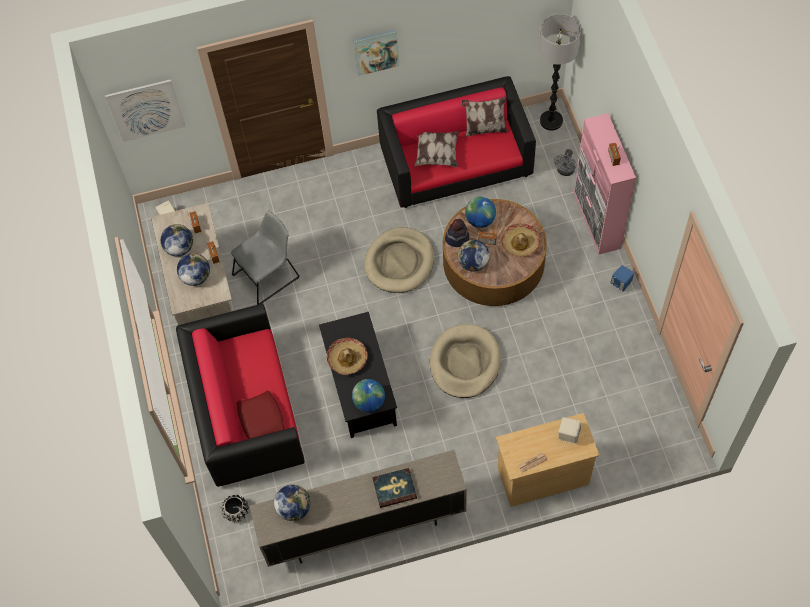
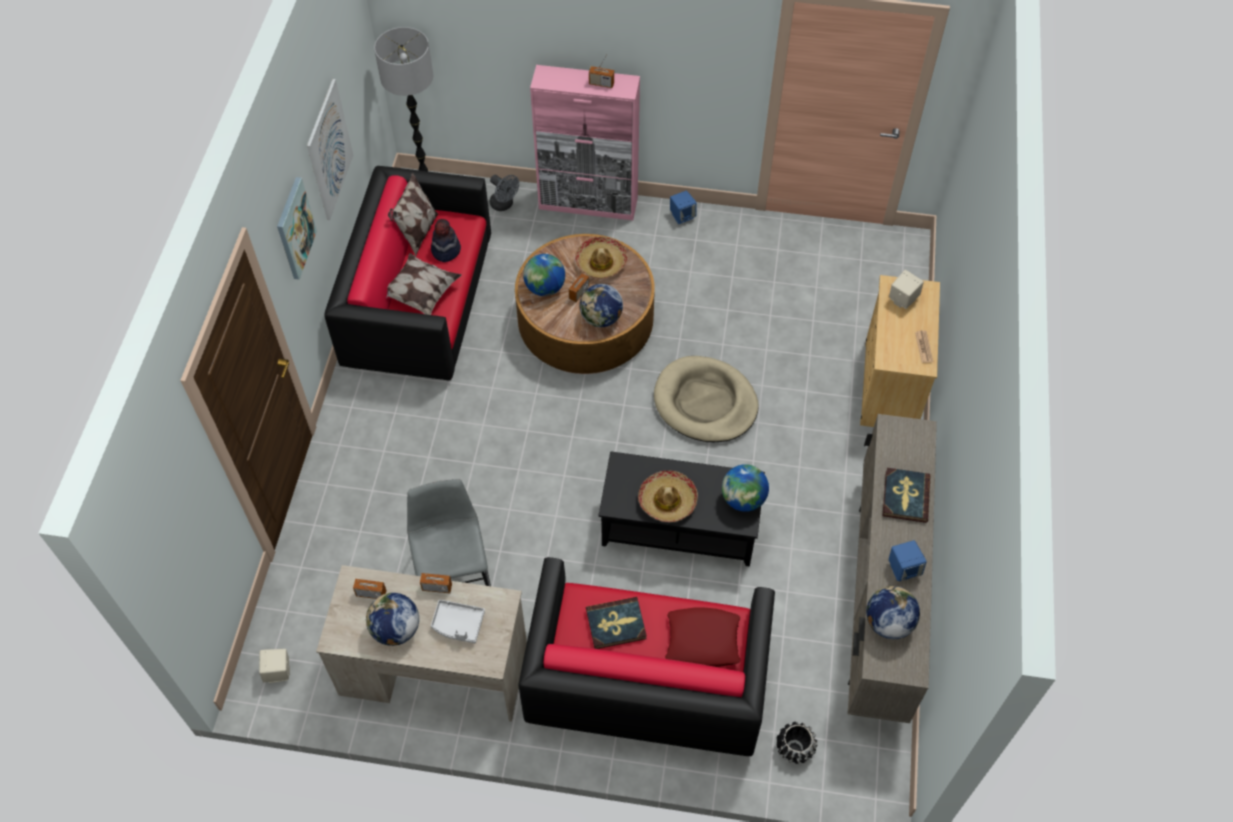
camera: 70 degrees left, 5 degrees down
(146, 110) = (180, 542): picture -> picture (329, 150)
(196, 277) = (458, 624): globe -> grey tray
(250, 366) = (616, 624): none -> book
(338, 505) = (903, 569): none -> blue speaker
(399, 262) = (525, 415): beige dog bed -> none
(457, 238) = (555, 320): hat -> hat (445, 250)

